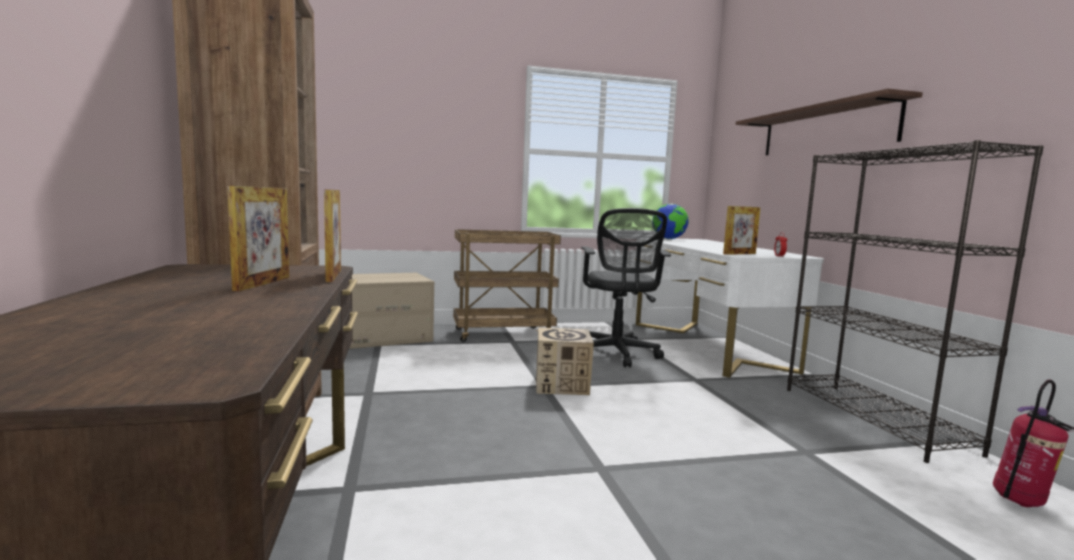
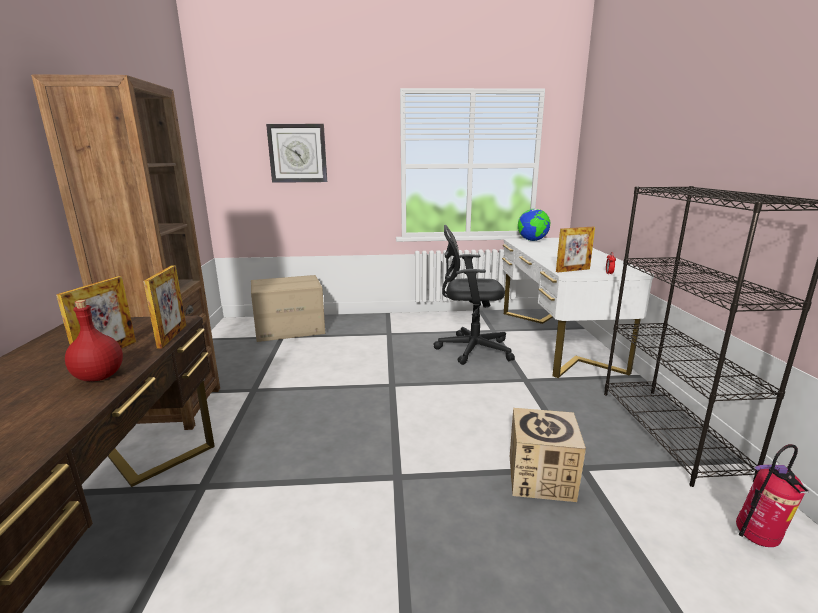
camera: 10 degrees right, 10 degrees up
(276, 296) = (98, 377): none -> red bottle
(405, 127) = (297, 153): none -> wall clock
(503, 334) = (385, 325): brown cart -> none
(562, 385) = (407, 384): cardboard box -> cardboard box (541, 478)
(617, 354) = (470, 349): black office chair -> black office chair turned 90 degrees clockwise
(825, 130) = (665, 149): shelf -> none

